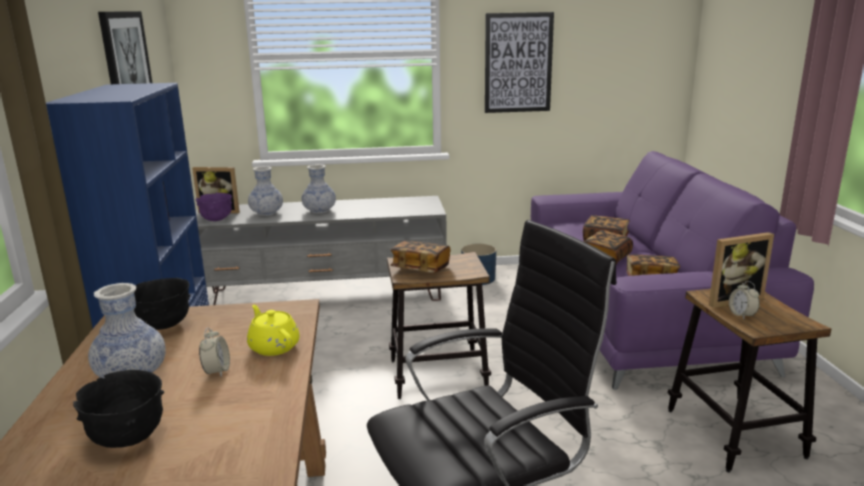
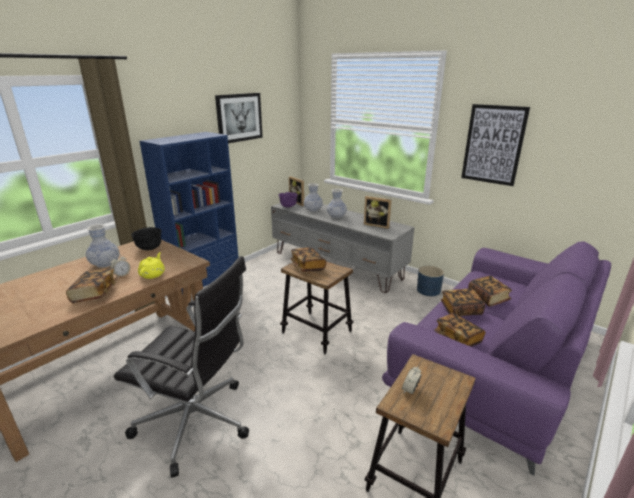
camera: 45 degrees right, 5 degrees up
(128, 438) = (61, 285): black bowl -> none
(243, 411) = (95, 294): none -> book
(731, 299) = (429, 376): picture frame -> picture frame (377, 225)

